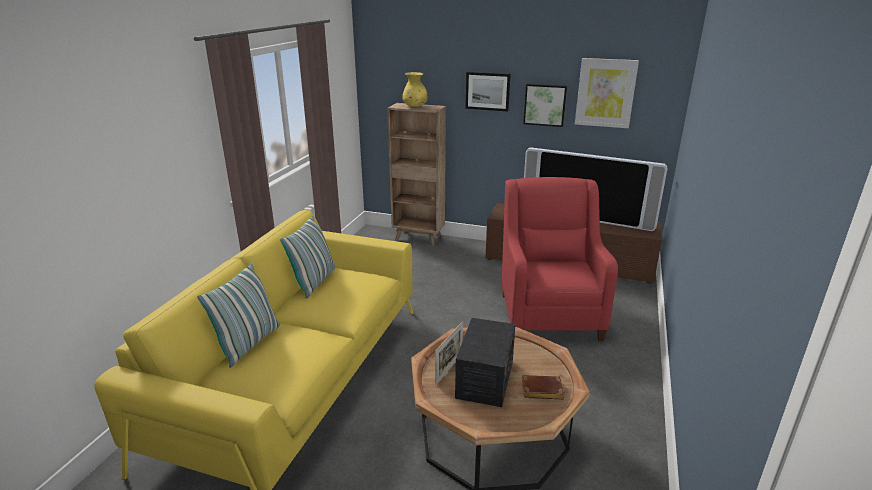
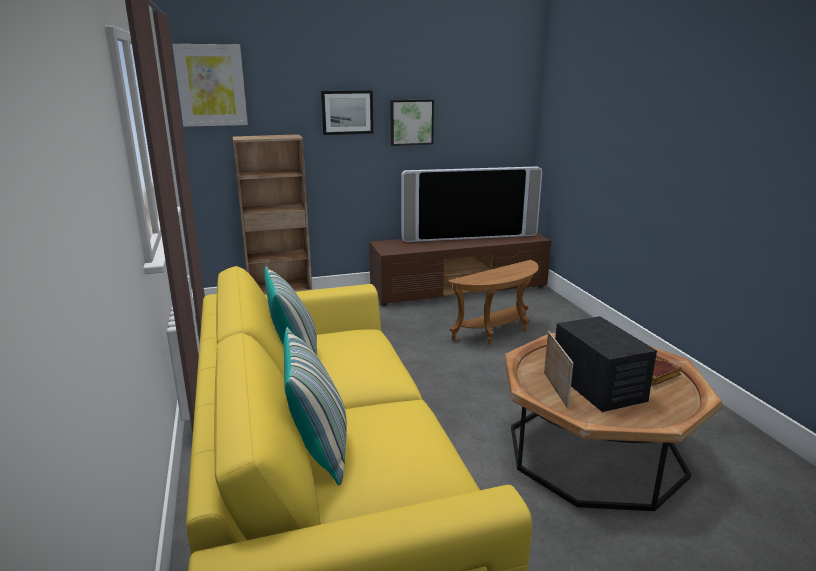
camera: 35 degrees left, 5 degrees down
(415, 106) = (265, 137): yellow vase -> none
(548, 312) = (498, 332): red armchair -> brown side table
(605, 93) = (469, 104): picture -> picture (211, 85)

